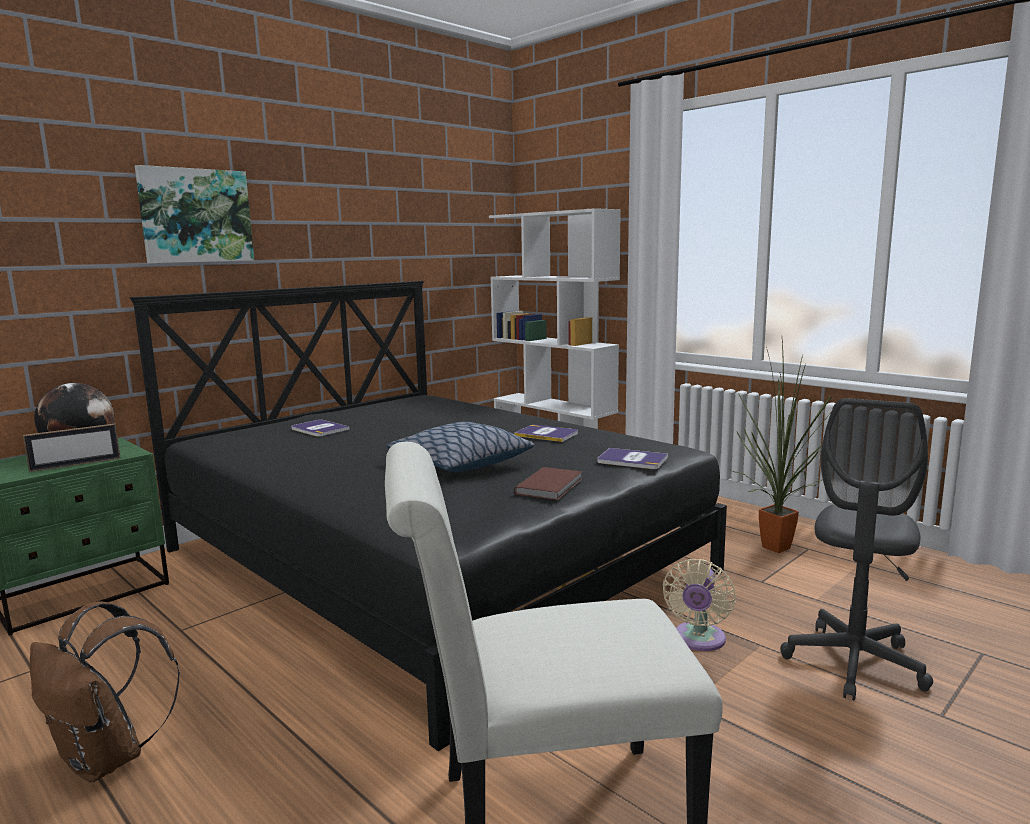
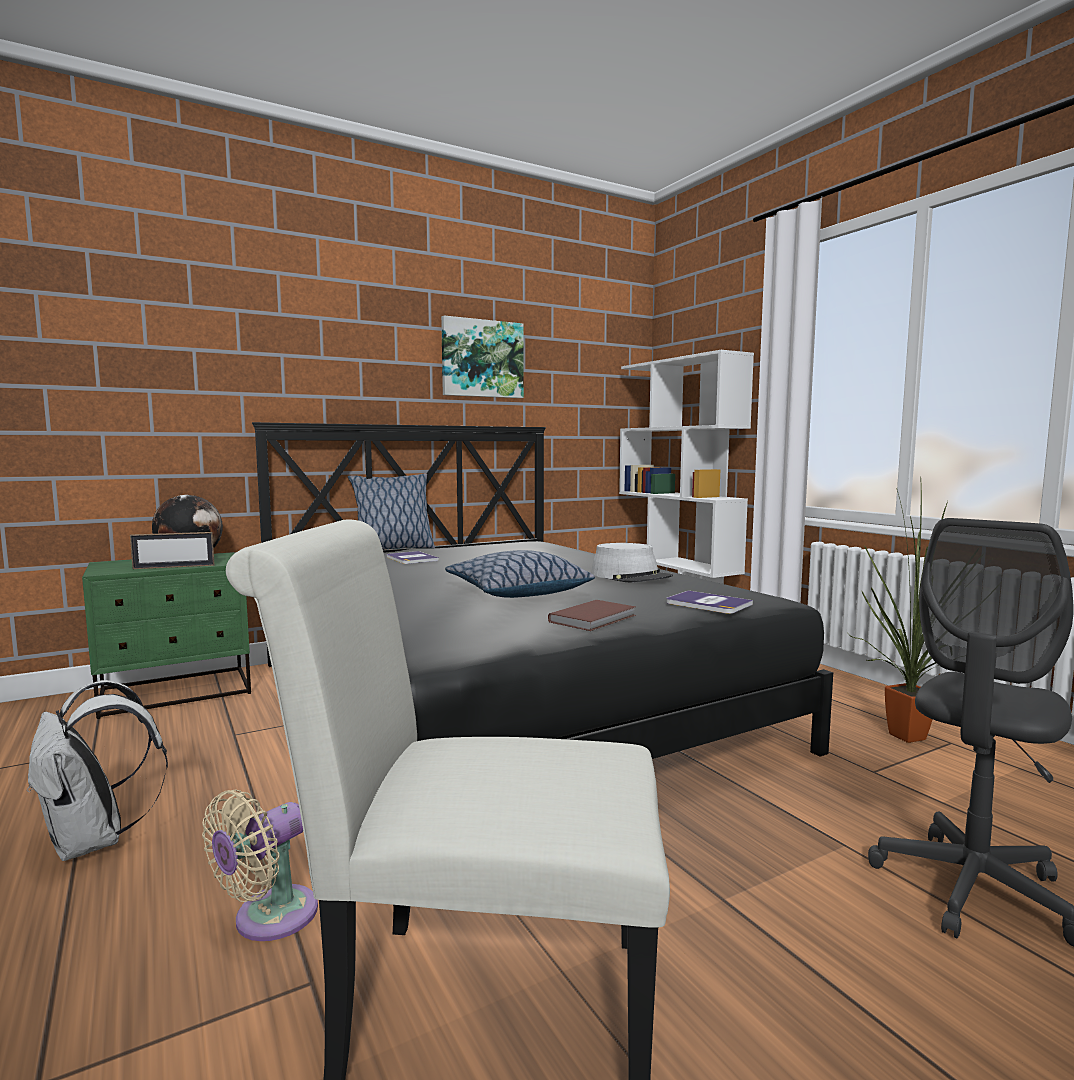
camera: 15 degrees right, 5 degrees down
(108, 759) = (94, 841): brown backpack -> white backpack
(196, 216) = (321, 352): picture -> picture (482, 359)
(287, 418) = (393, 549): none -> pillow
(547, 434) = (631, 576): book -> grey hat
(698, 640) = (764, 827): beige fan -> beige fan (268, 919)

